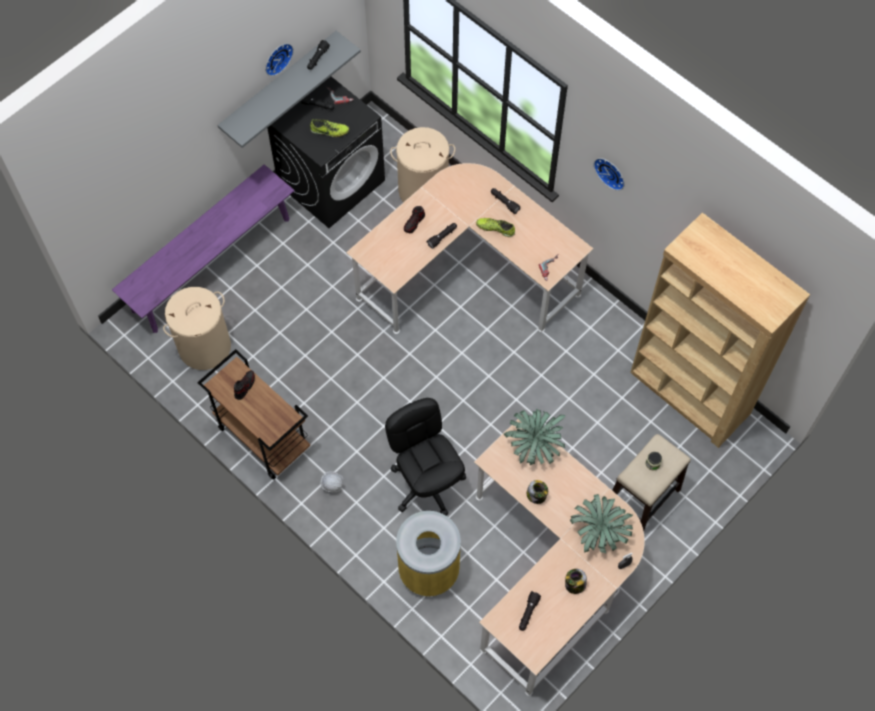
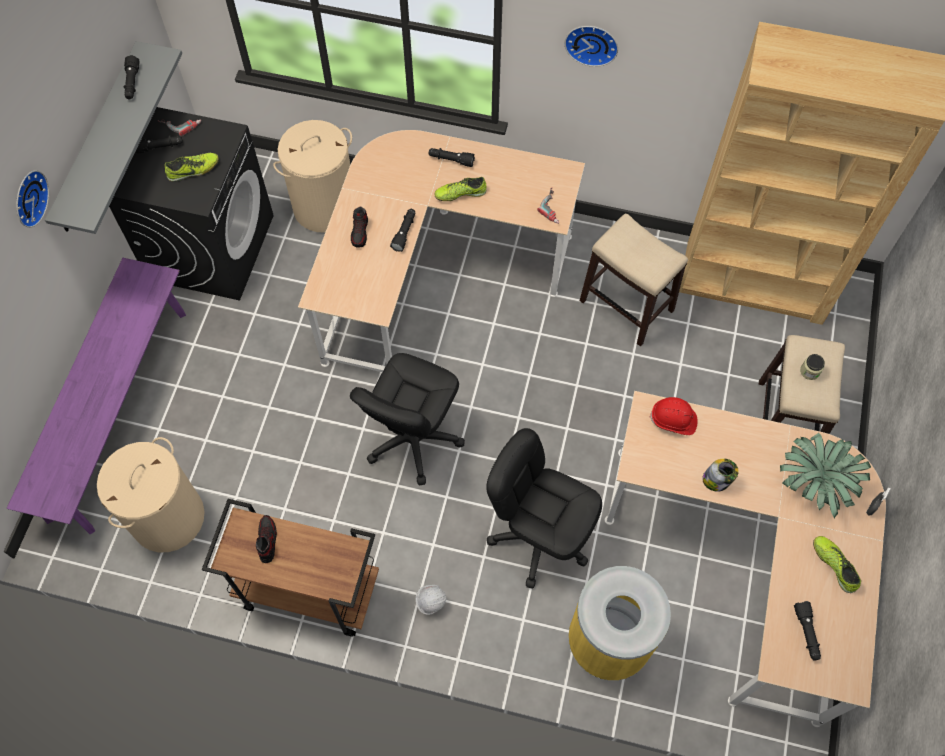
camera: 30 degrees left, 0 degrees up
(277, 57) = (81, 97): wall clock -> wall clock (28, 198)
(385, 378) = (413, 439): none -> black office chair
(535, 445) = (673, 420): potted plant -> red hard hat
(574, 585) = (834, 565): jar -> shoe
(587, 364) = (627, 306): none -> stool

